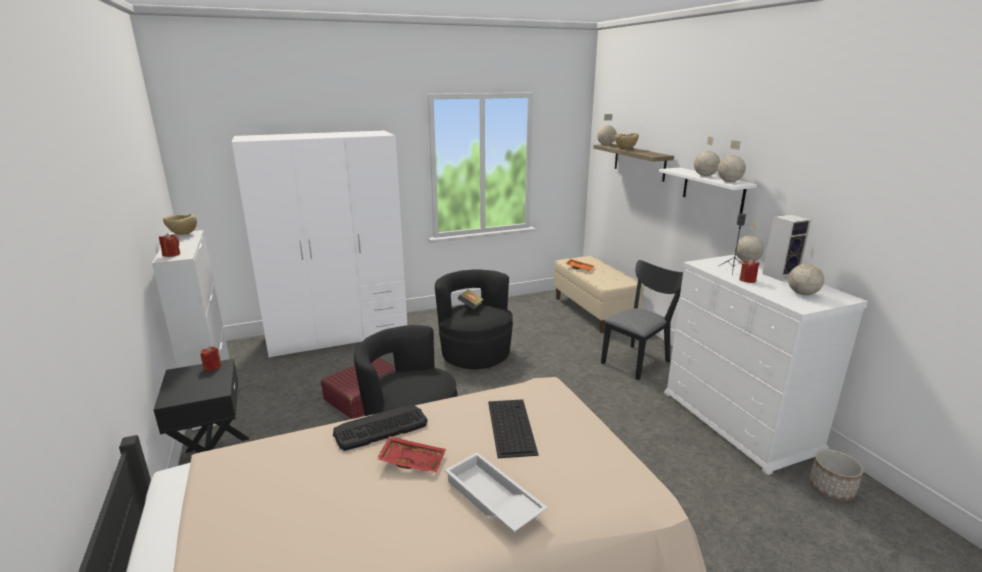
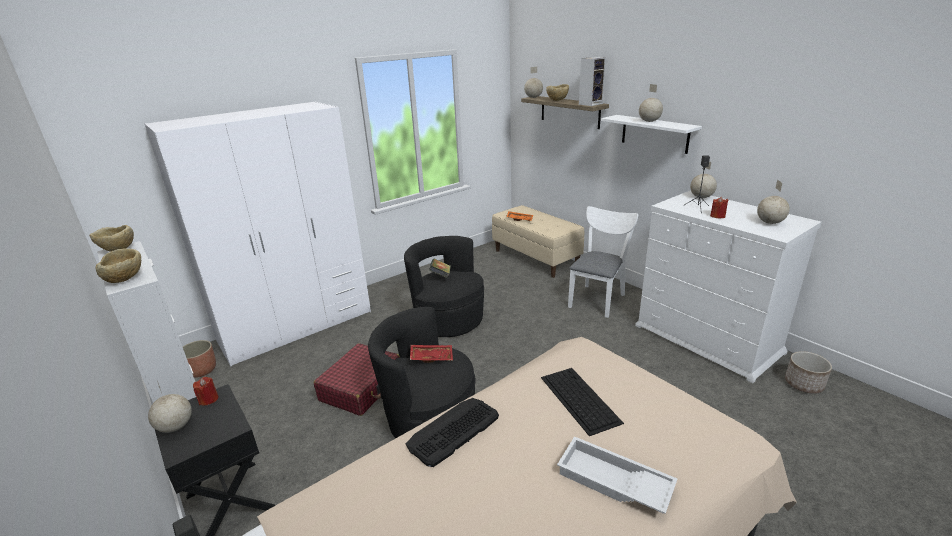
camera: 15 degrees left, 5 degrees up
(171, 254) = (125, 279): red candle -> beige bowl
(245, 357) = (202, 370): none -> planter
(412, 460) = (510, 460): red tray -> red tray (431, 357)
(638, 360) = (598, 298): black chair -> white chair
(729, 182) = (677, 125): globe -> globe (175, 427)
(780, 275) = (738, 207): speaker -> speaker (591, 104)

